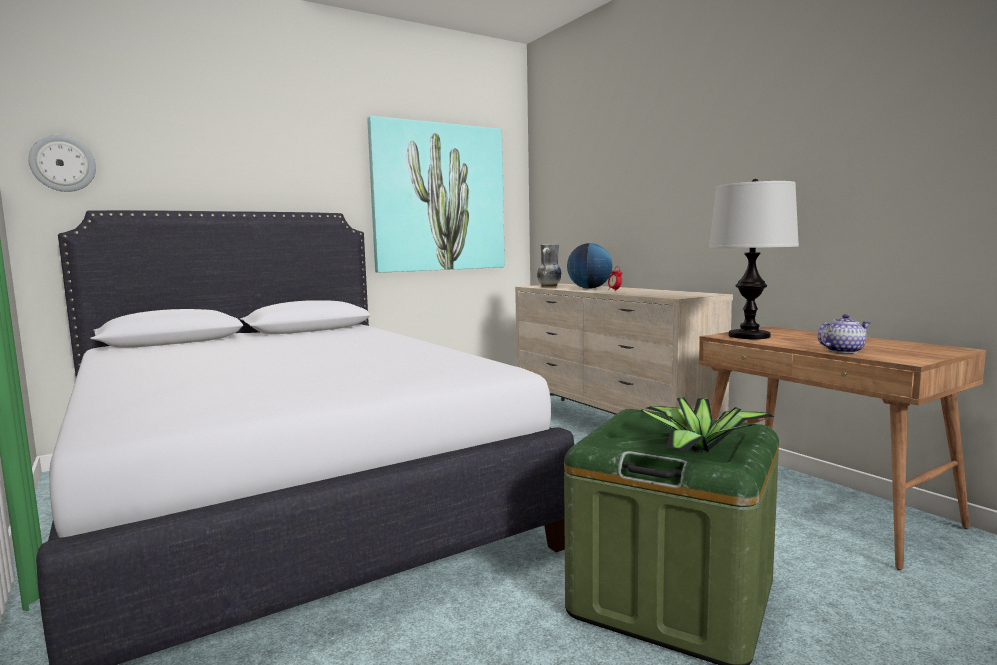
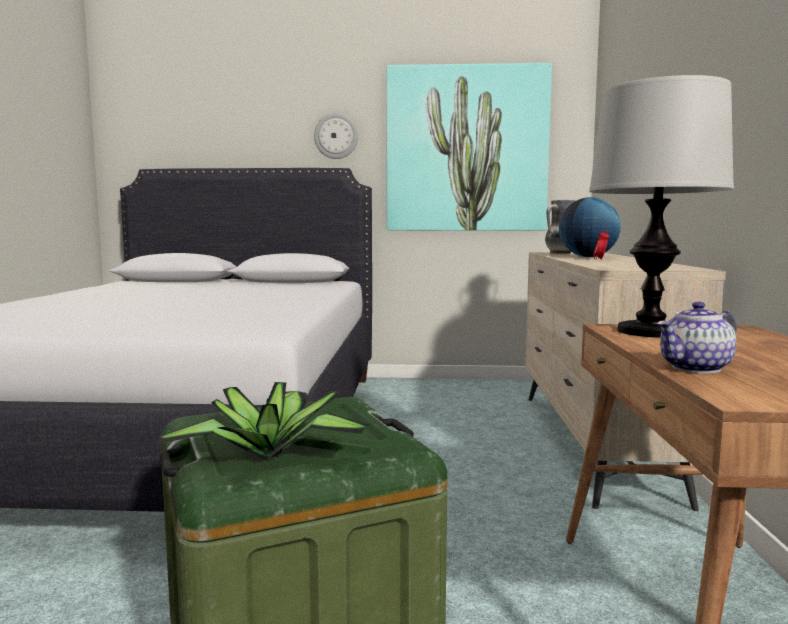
camera: 35 degrees right, 0 degrees up
(63, 163) = (132, 132): wall clock -> wall clock (336, 136)
(842, 351) = (695, 368): teapot -> teapot turned 135 degrees clockwise

